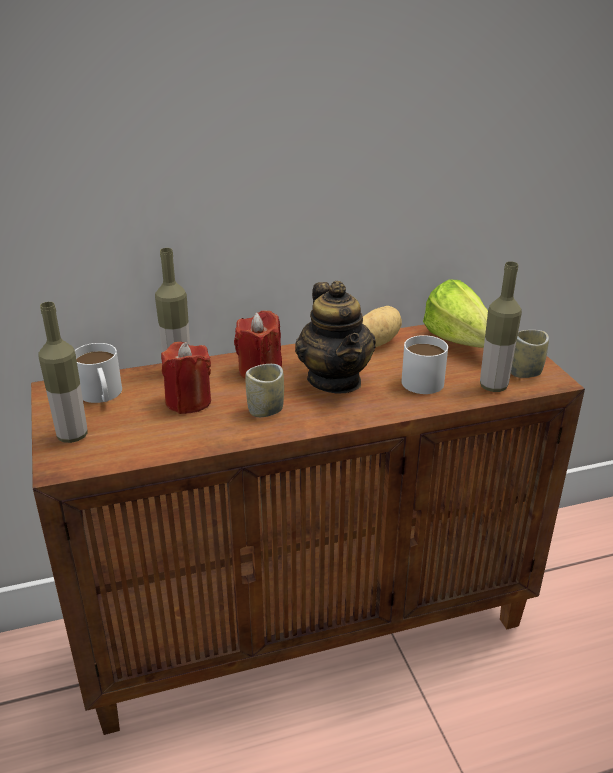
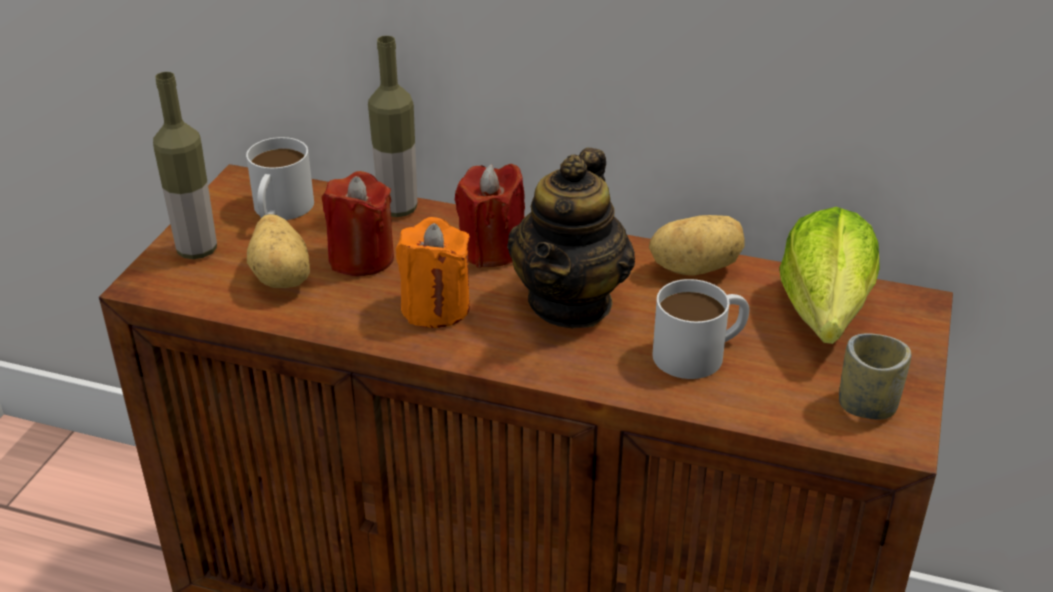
camera: 35 degrees right, 5 degrees up
(151, 429) = (283, 276): none -> potato
(265, 410) = (435, 308): cup -> orange candle
(493, 386) = (786, 406): bottle -> none

